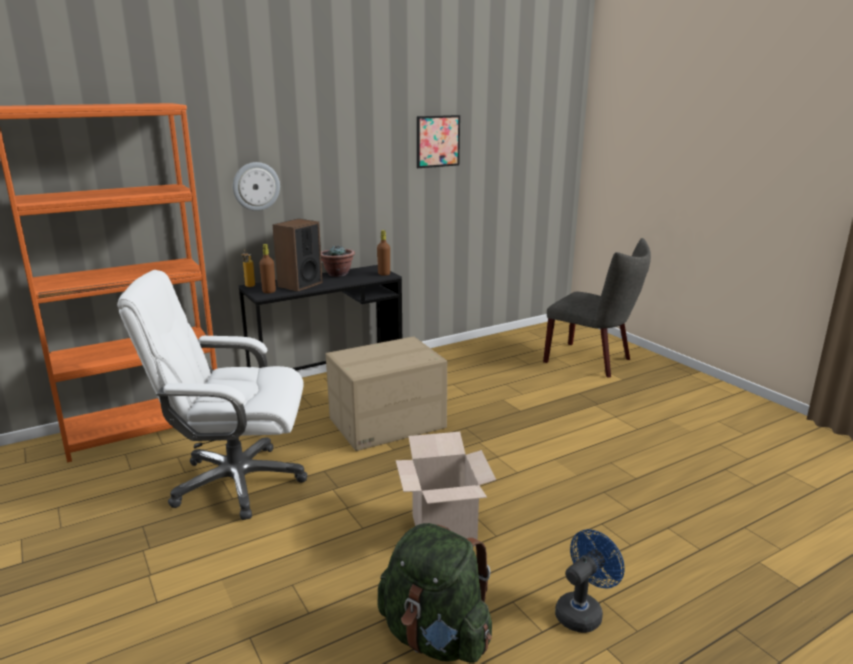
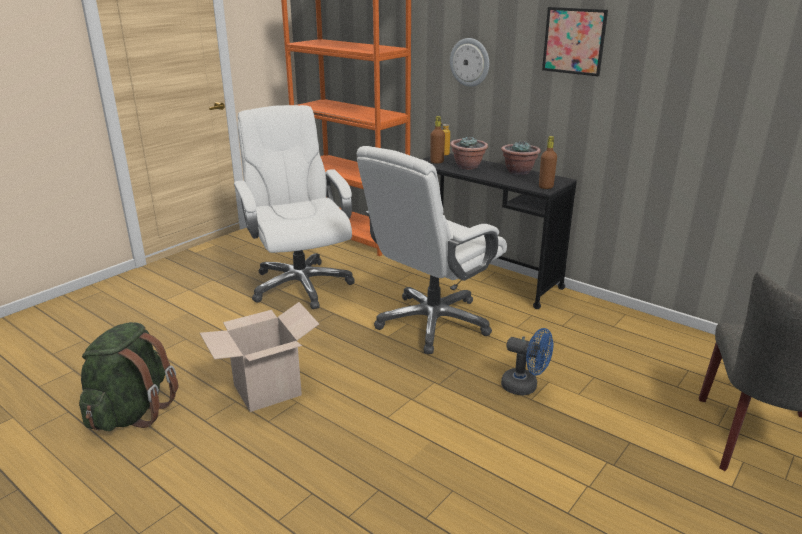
camera: 70 degrees right, 5 degrees up
(300, 284) = (468, 166): speaker -> potted plant
(387, 424) = (432, 323): cardboard box -> white office chair
(437, 141) = (692, 43): picture -> picture (574, 41)
(583, 611) = (164, 491): blue fan -> blue fan (525, 387)

